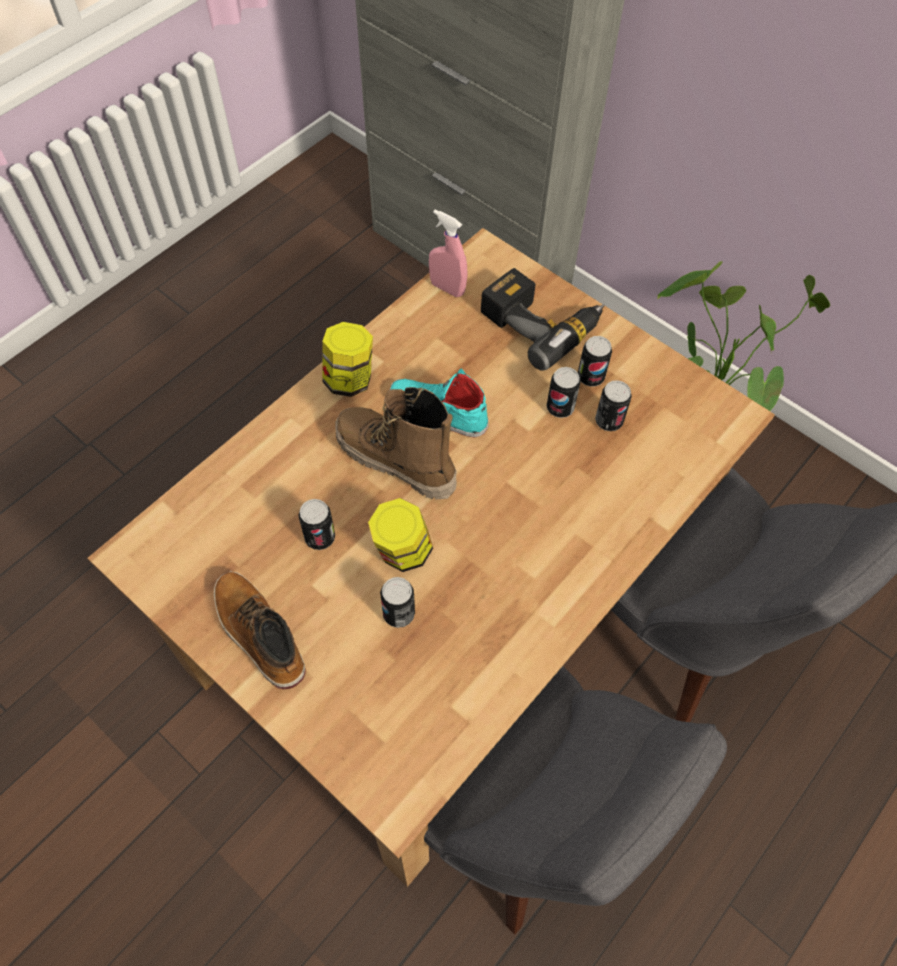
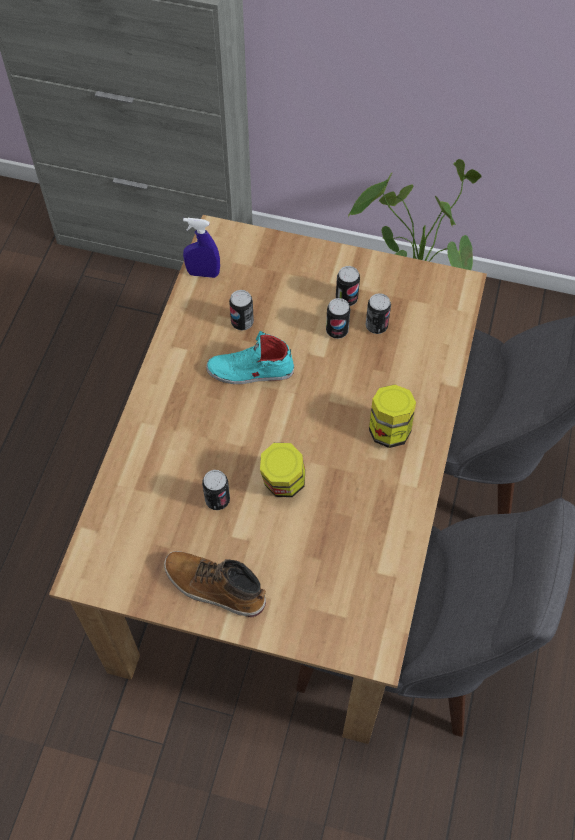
camera: 25 degrees left, 0 degrees up
(349, 379) = (169, 374): jar -> jar (389, 430)
(395, 462) = (240, 421): boot -> none
(398, 613) = (305, 527): can -> can (242, 322)
(447, 288) = (203, 273): pink spray bottle -> blue spray bottle
(541, 322) = (288, 272): power drill -> none

